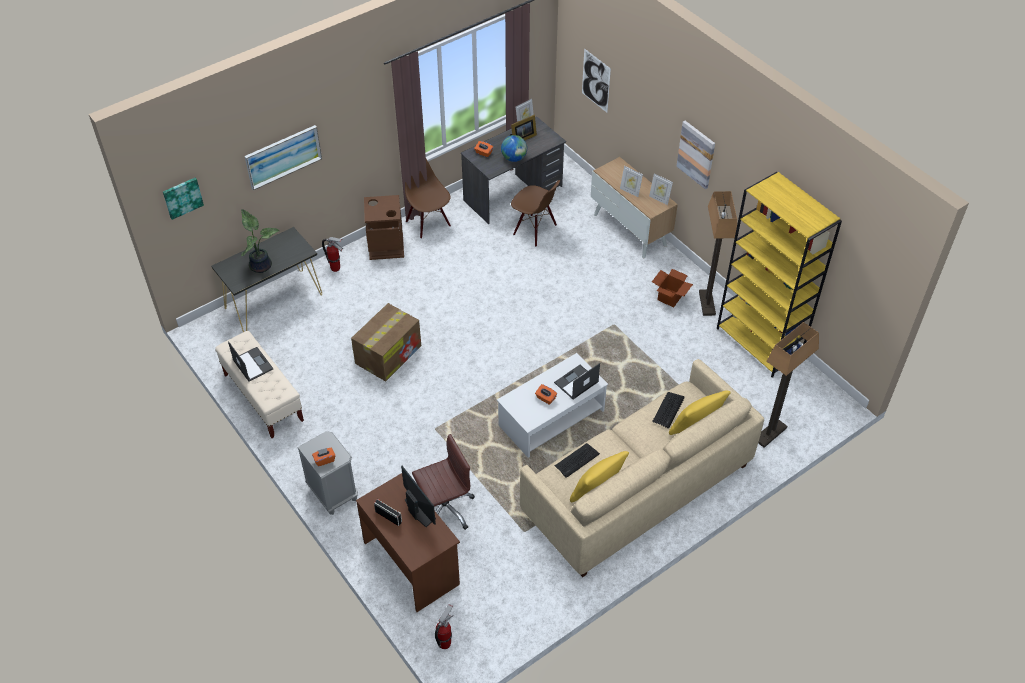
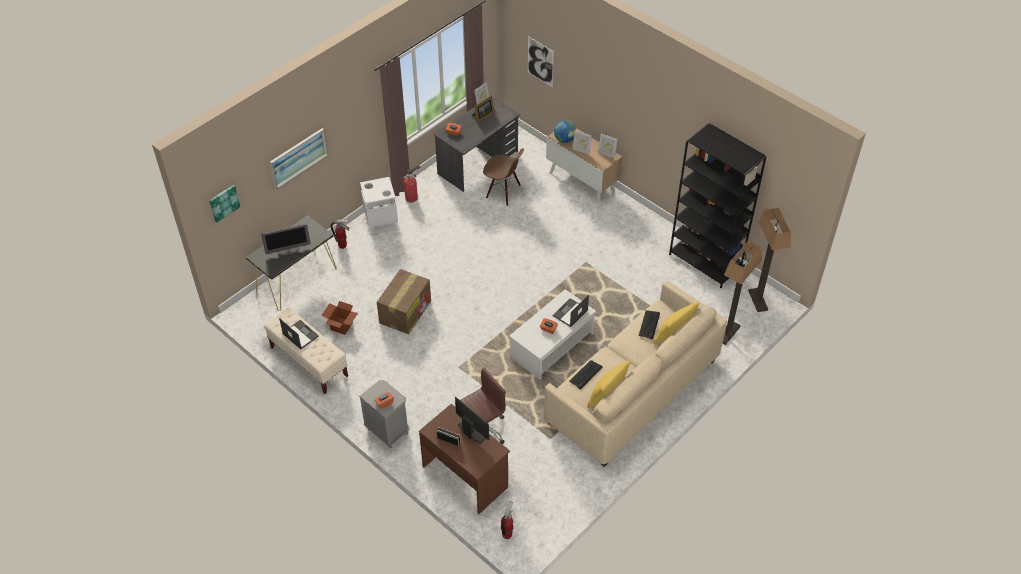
camera: 10 degrees left, 0 degrees up
(261, 265) = (288, 251): potted plant -> monitor
(386, 246) = (381, 221): brown trash can -> white trash can
(428, 223) = (412, 197): brown chair -> fire extinguisher
(514, 158) = (480, 134): globe -> globe (564, 139)
(669, 297) = (626, 234): cardboard box -> cardboard box (341, 326)
(696, 154) = (636, 114): picture -> none
(707, 303) = (657, 235): floor lamp -> floor lamp (758, 300)
(759, 343) = (705, 262): yellow bookcase -> black bookcase

